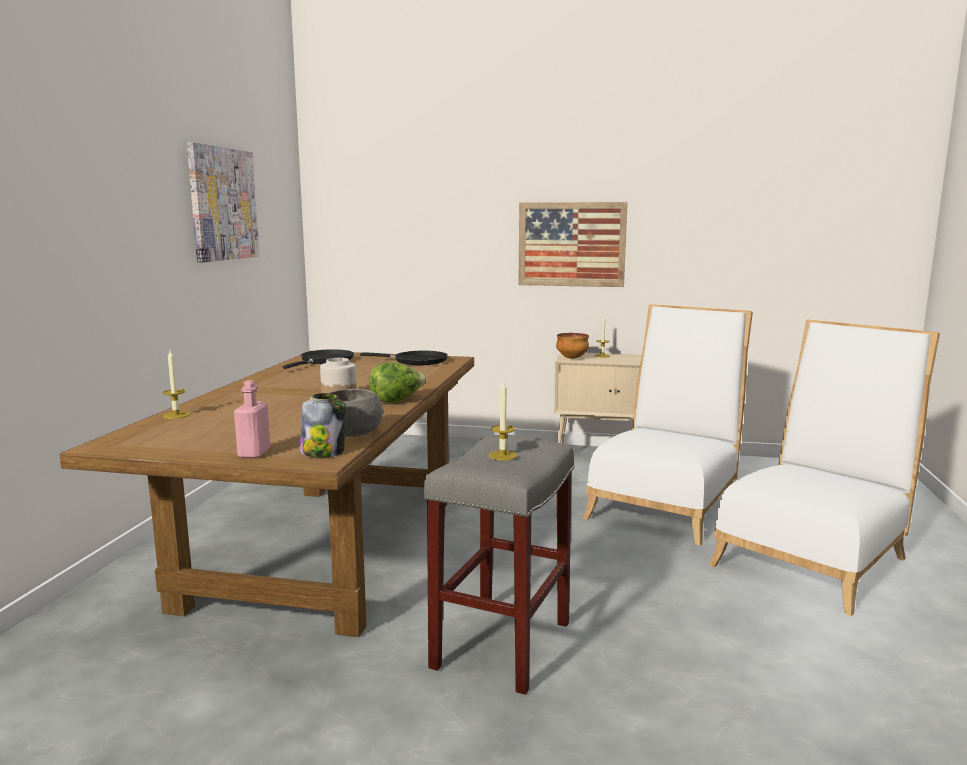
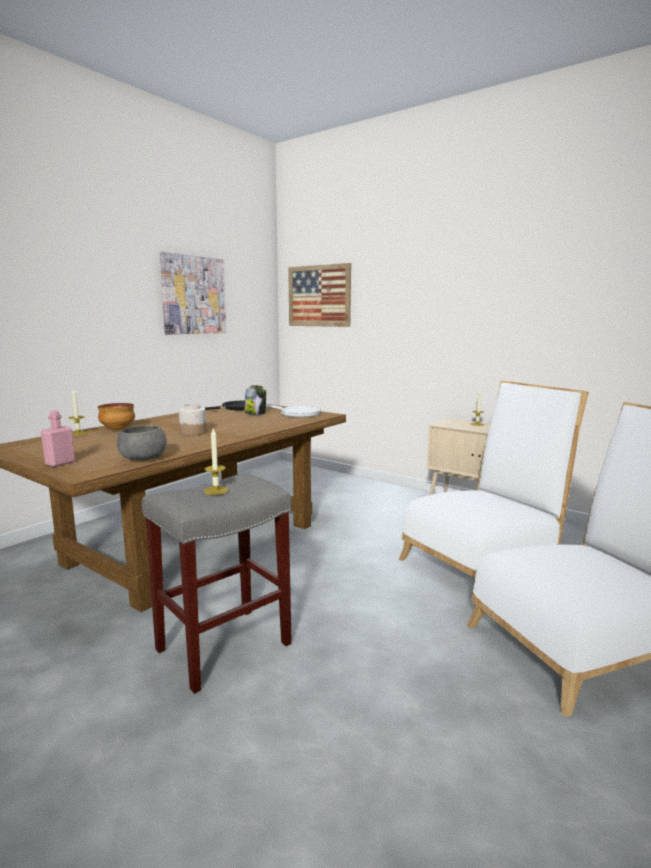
camera: 25 degrees right, 0 degrees up
(323, 452) = (98, 469): jar -> jar (255, 413)
(397, 401) = (222, 440): lettuce -> none
(416, 361) = (297, 414): black frying pan -> white frying pan
(571, 244) = (460, 327): picture -> picture (319, 296)
(572, 358) = (447, 424): bowl -> bowl (117, 430)

